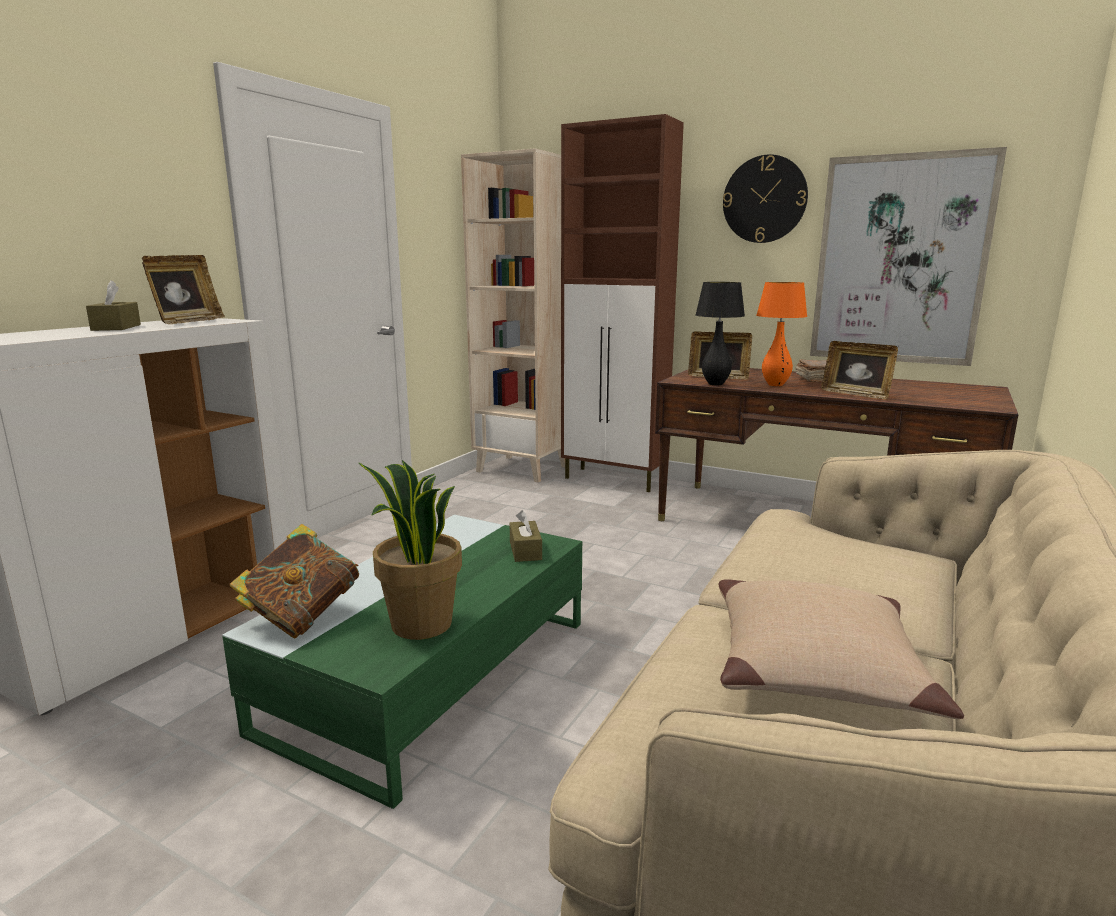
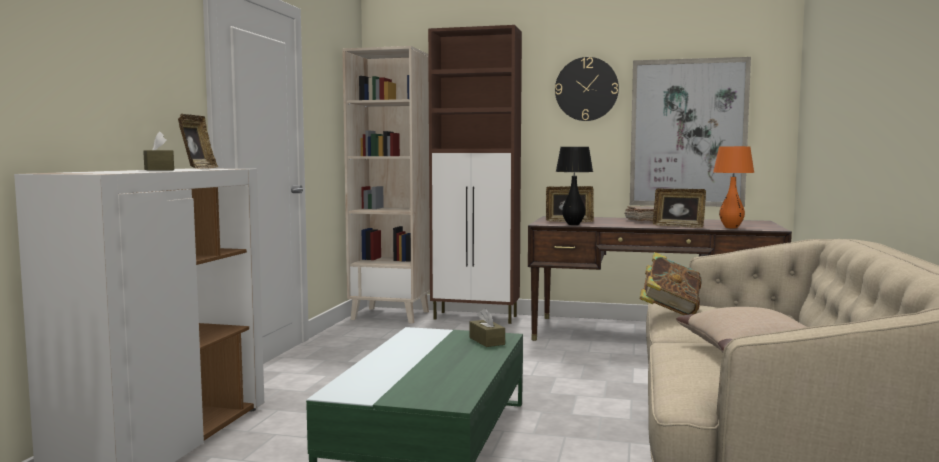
camera: 15 degrees left, 10 degrees down
(302, 616) = (359, 385): book -> book (670, 311)
(420, 625) = (455, 381): potted plant -> none
(775, 385) = (616, 224): orange table lamp -> orange table lamp (731, 227)

